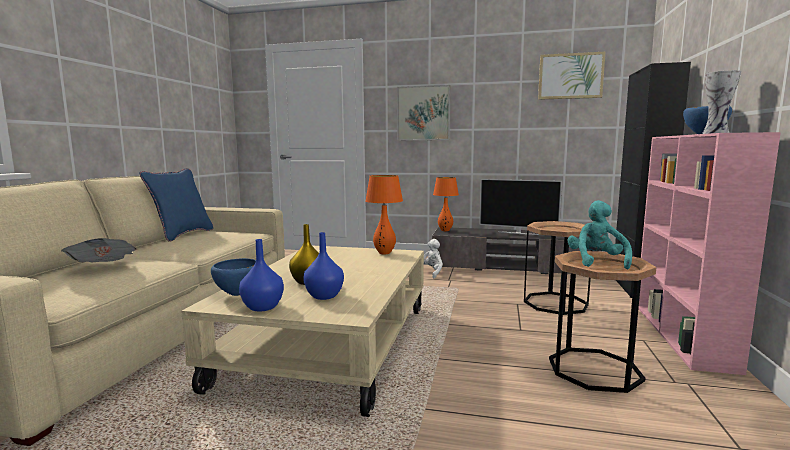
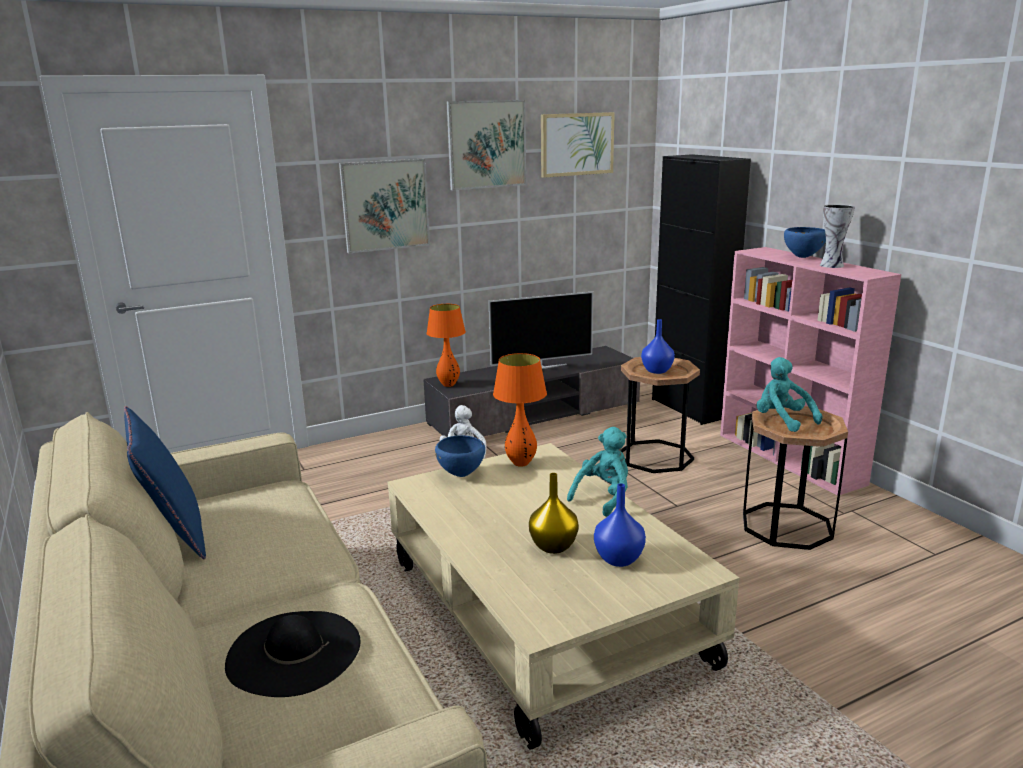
camera: 40 degrees left, 10 degrees up
(104, 268) = (294, 652): newspaper -> black hat
(238, 294) = (528, 601): blue bowl -> blue bowl (461, 475)
(263, 307) = (601, 603): blue vase -> blue vase (657, 370)
(390, 274) = (603, 497): none -> turquoise plush toy
(496, 76) = (486, 144): none -> picture

